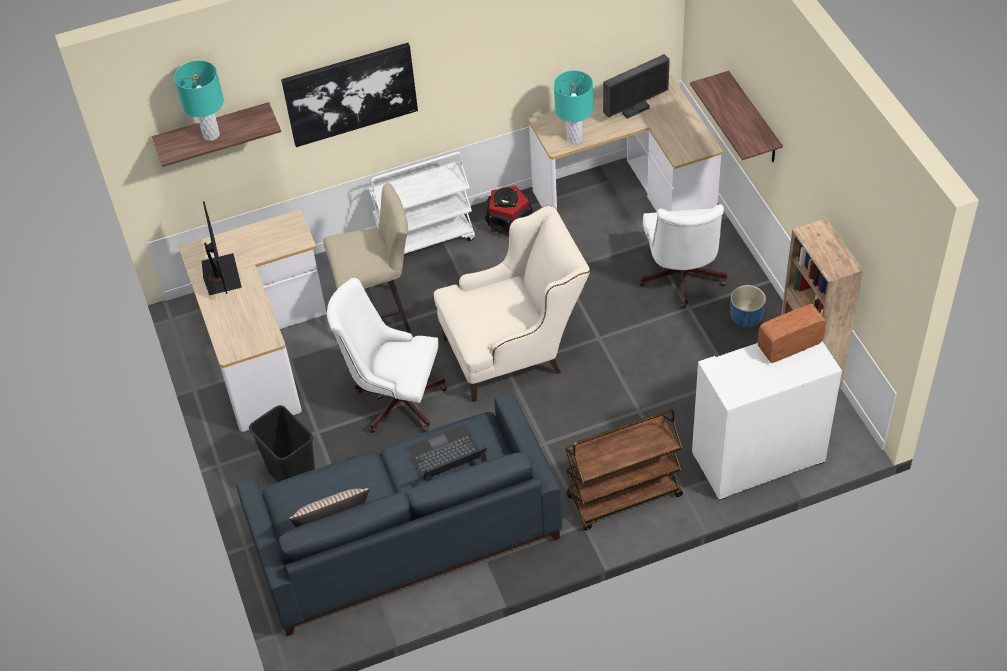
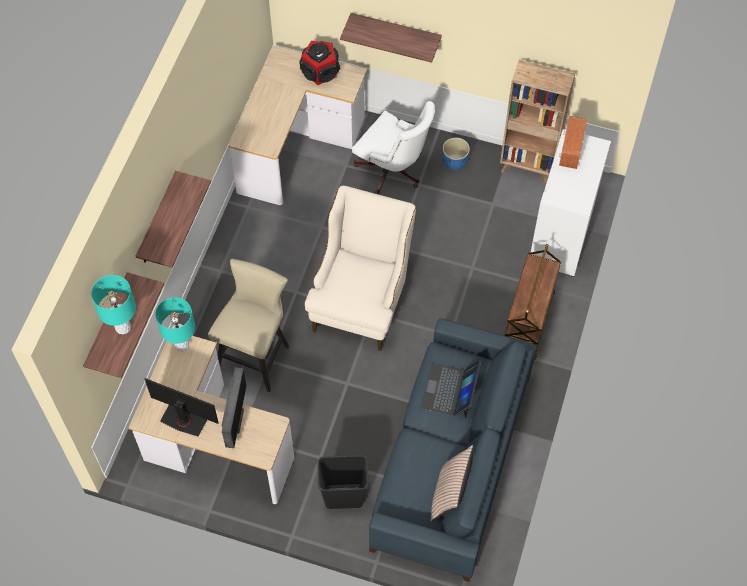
camera: 55 degrees left, 10 degrees up
(350, 93) = (157, 220): picture -> shelf
(394, 399) = (336, 393): white office chair -> none
(425, 239) = (215, 282): white cart -> none
(509, 223) = (251, 226): speaker -> speaker (321, 71)
(574, 138) = (273, 134): turquoise table lamp -> turquoise table lamp (182, 345)
(635, 110) = (283, 85): monitor -> monitor (236, 421)

